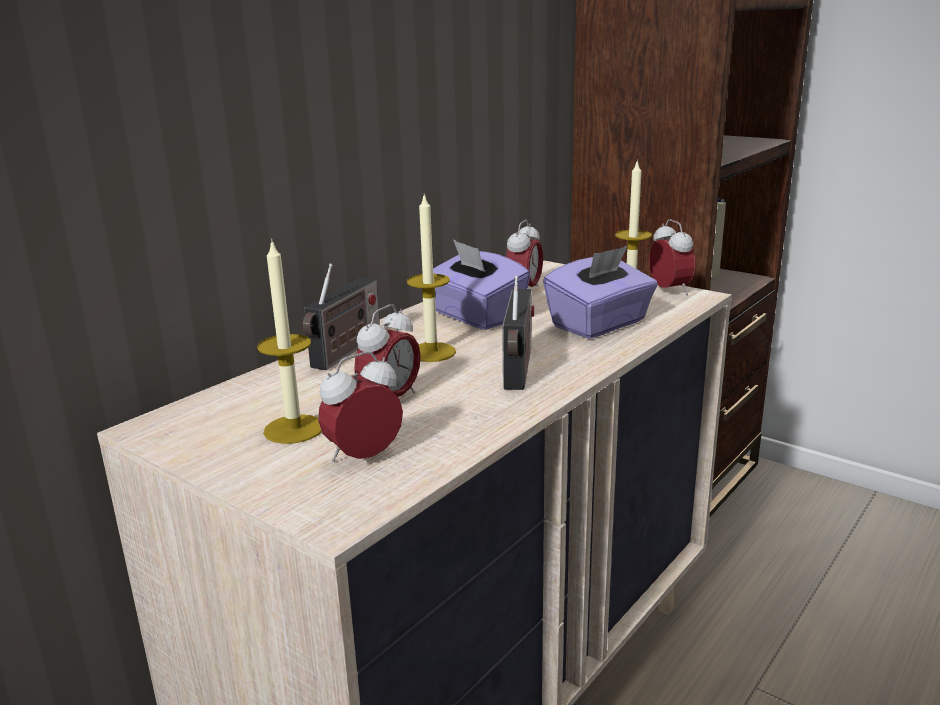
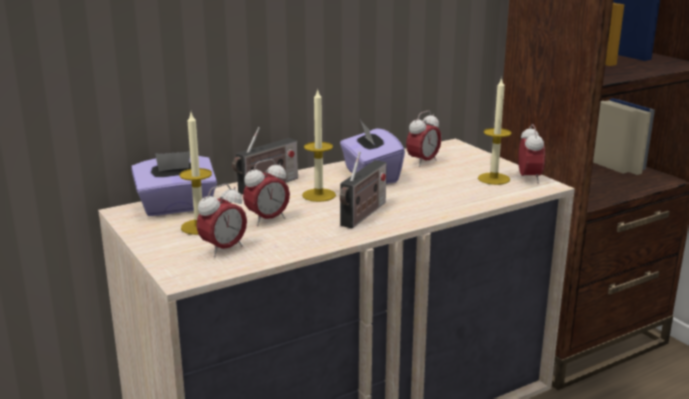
camera: 20 degrees right, 0 degrees up
(364, 457) = (223, 249): alarm clock -> alarm clock turned 150 degrees clockwise
(600, 324) = (449, 195): purple tissue box -> purple tissue box (177, 207)

